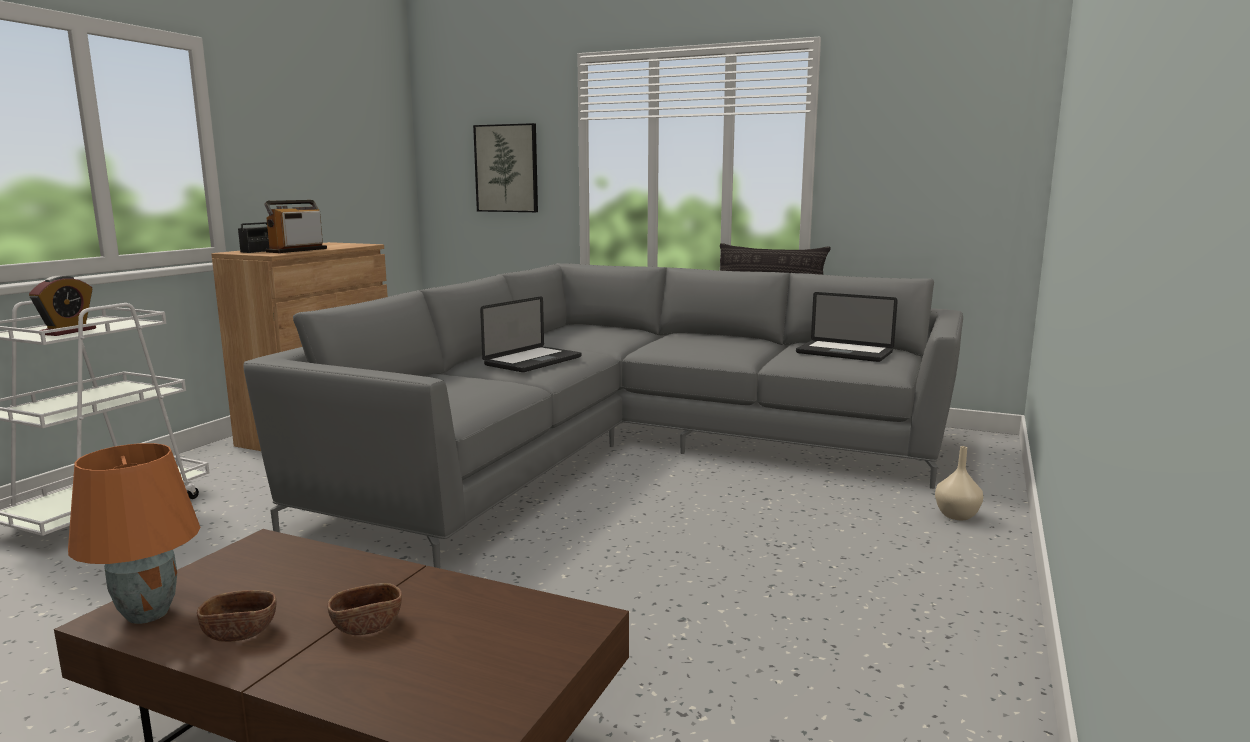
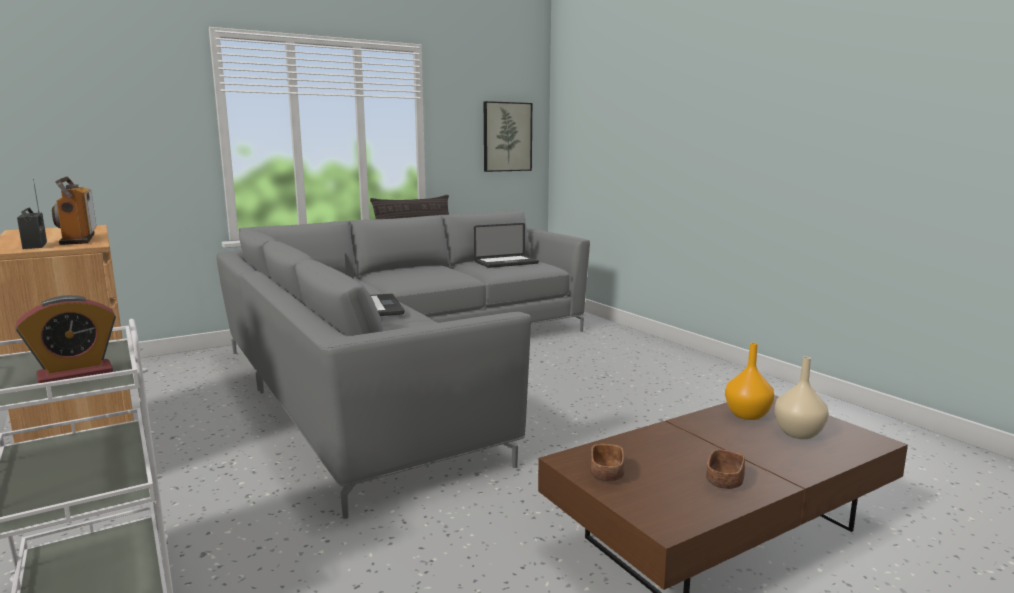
camera: 55 degrees left, 0 degrees up
(68, 331) = (75, 374): alarm clock -> alarm clock turned 90 degrees clockwise
(147, 613) = (668, 510): orange table lamp -> none
(367, 625) = (740, 446): brown bowl -> brown bowl (606, 475)
(498, 612) = (746, 415): none -> orange vase
(507, 168) = (127, 136): picture -> picture (507, 137)
(957, 516) = (618, 338): beige vase -> beige vase (799, 433)

